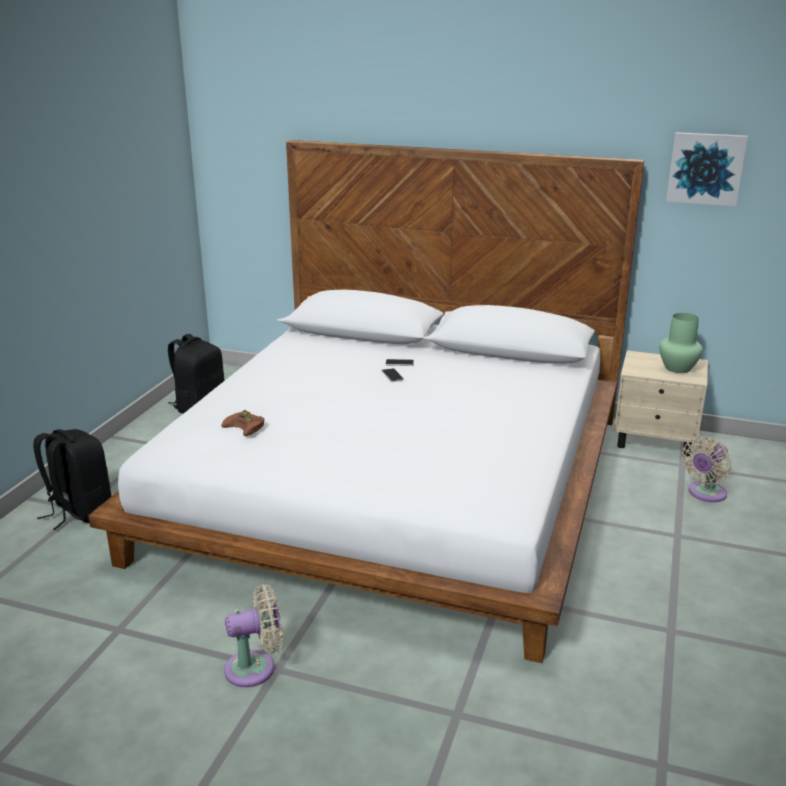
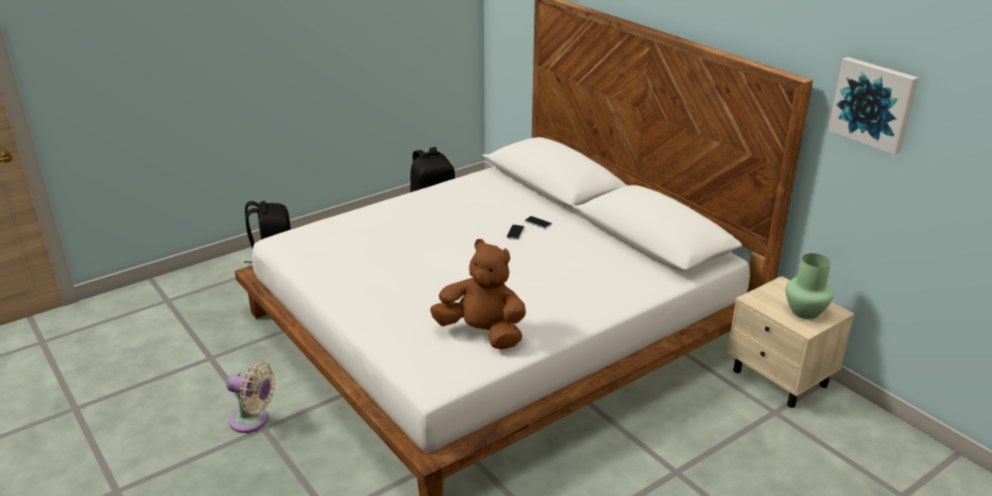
camera: 35 degrees right, 5 degrees up
(246, 426) = (353, 239): brown game controller -> none
(489, 461) = (482, 333): none -> brown plush toy
(705, 494) = (758, 448): beige fan -> none

